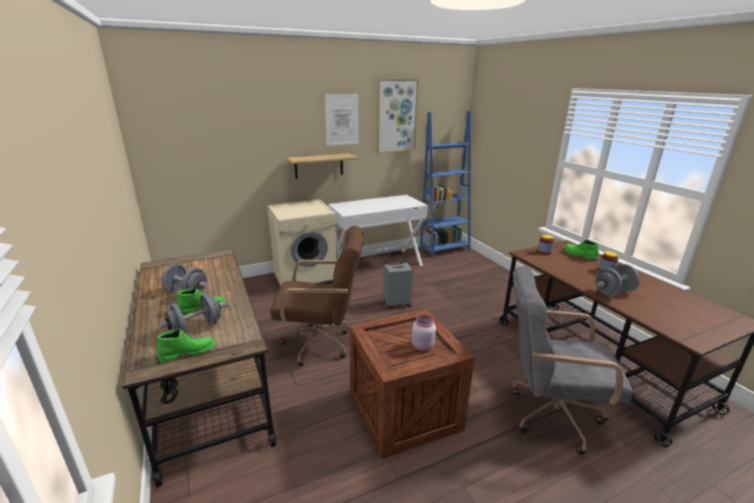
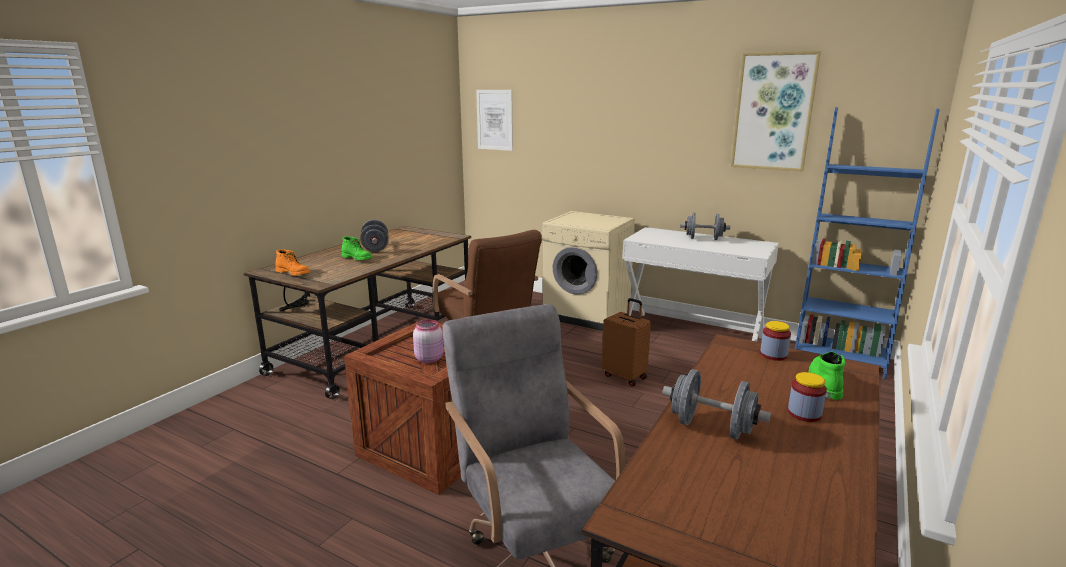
camera: 55 degrees right, 5 degrees down
(188, 352) = (294, 273): green boot -> orange boot
(196, 328) = (327, 265): grey dumbbell -> grey dumbbell (703, 239)
(319, 166) = (642, 173): shelf -> none
(342, 120) = (680, 112): picture -> picture (495, 120)
(397, 303) = (625, 376): grey suitcase -> brown suitcase

